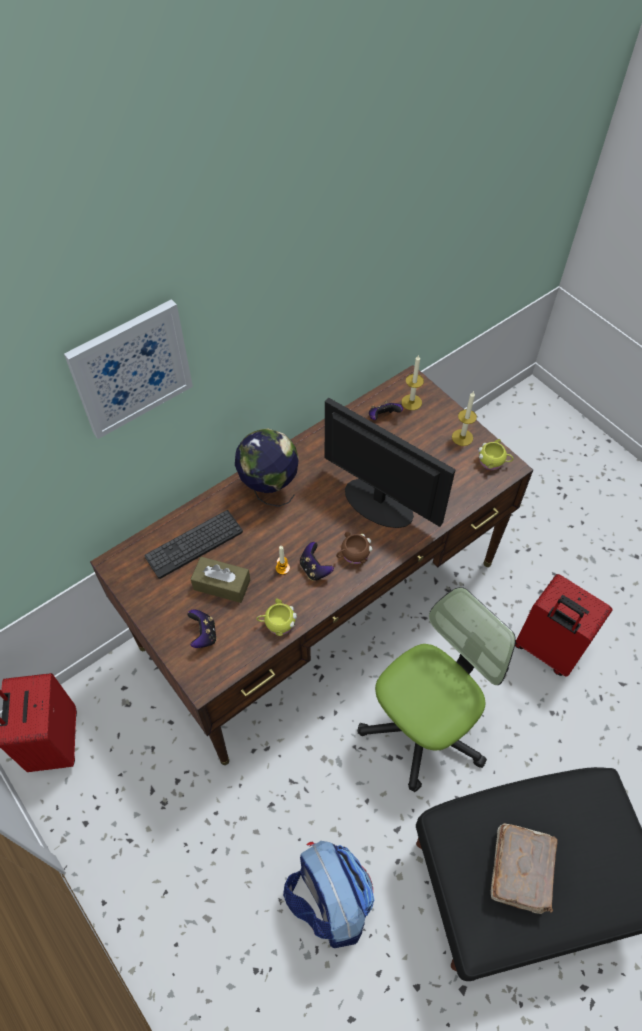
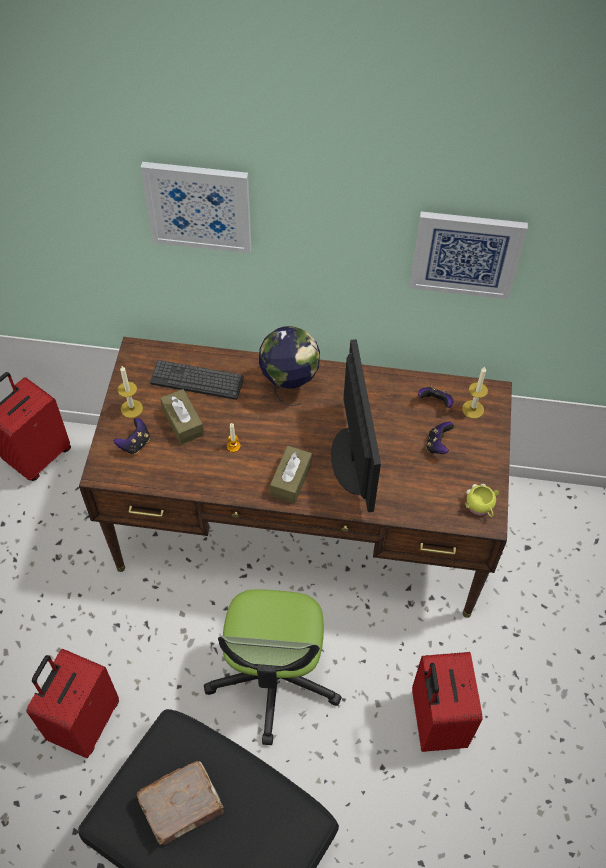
camera: 45 degrees right, 0 degrees up
(277, 623) = (187, 479): yellow mug -> none
(314, 569) = (253, 466): game controller -> game controller (437, 445)
(329, 901) = (84, 721): backpack -> red suitcase
(353, 555) = (291, 479): brown mug -> brown tissue box
(365, 265) = (466, 254): none -> picture
(423, 727) = (274, 679): office chair -> office chair turned 90 degrees clockwise
(462, 437) = (479, 468): candle -> candle (131, 408)

